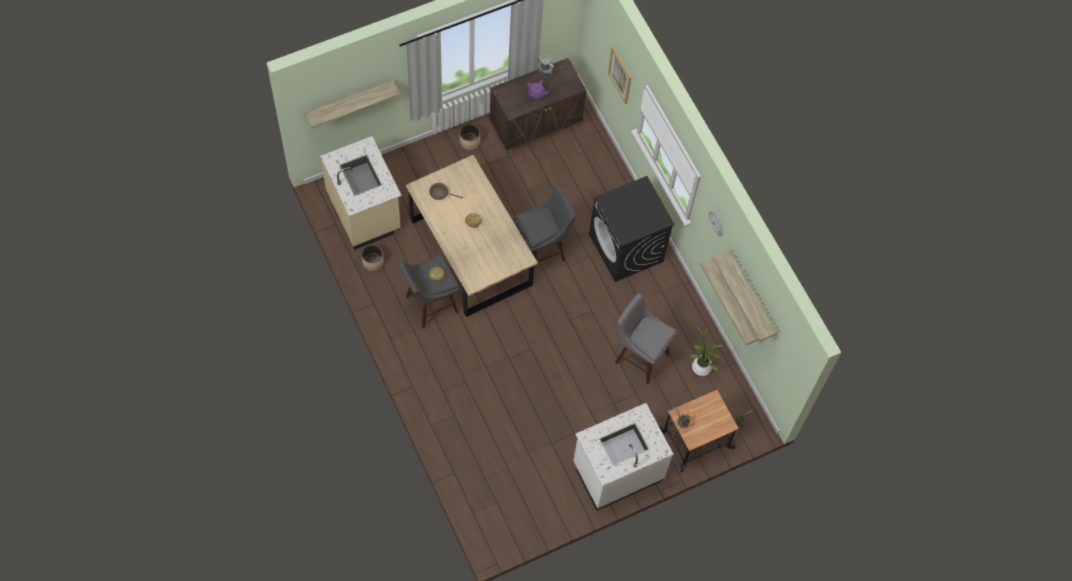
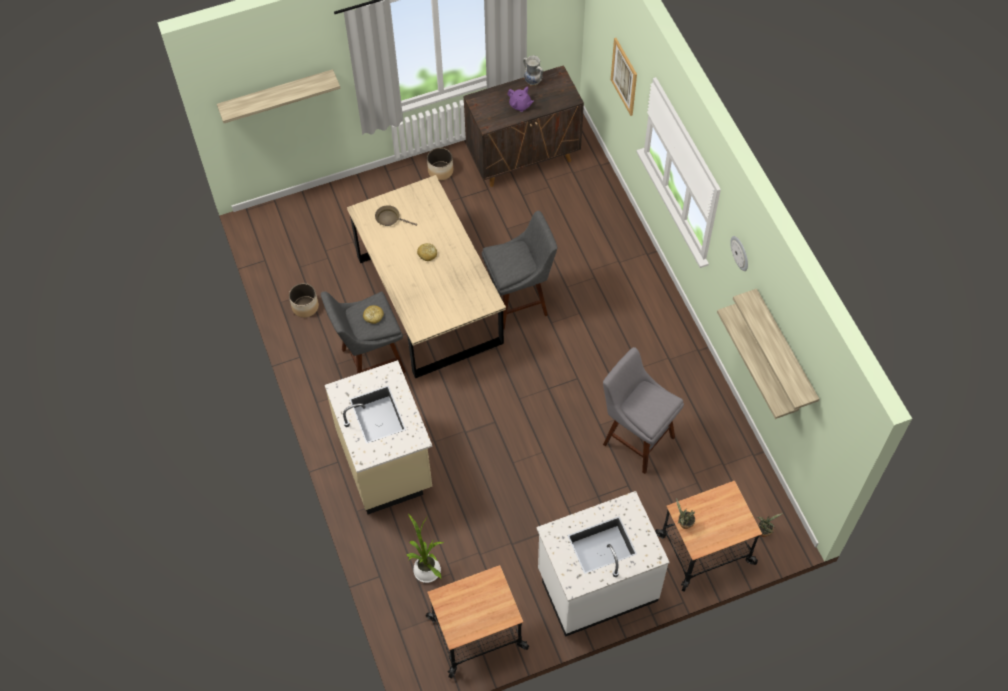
camera: 10 degrees right, 5 degrees down
(365, 211) = (302, 247): beige counter -> beige counter (386, 461)
(531, 512) = (477, 633): none -> cart
(626, 248) = (627, 304): black washing machine -> none
(701, 365) = (716, 453): potted plant -> potted plant (426, 568)

